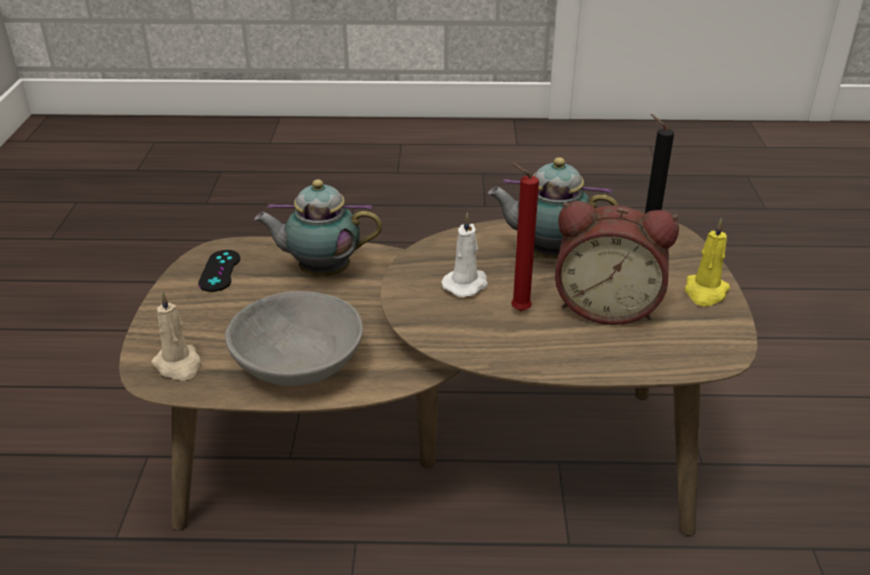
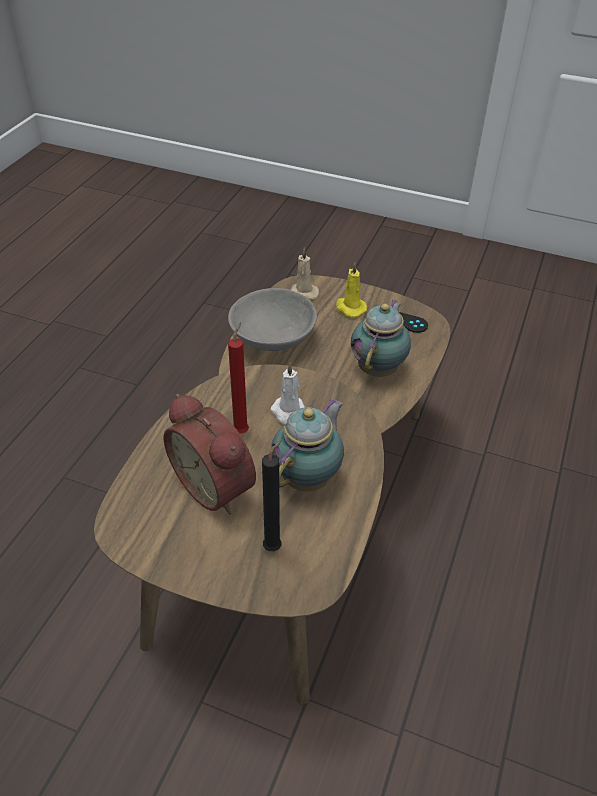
camera: 110 degrees right, 10 degrees up
(606, 306) = (217, 485): alarm clock -> alarm clock turned 75 degrees counterclockwise
(705, 292) = (195, 563): yellow candle -> yellow candle (350, 308)

